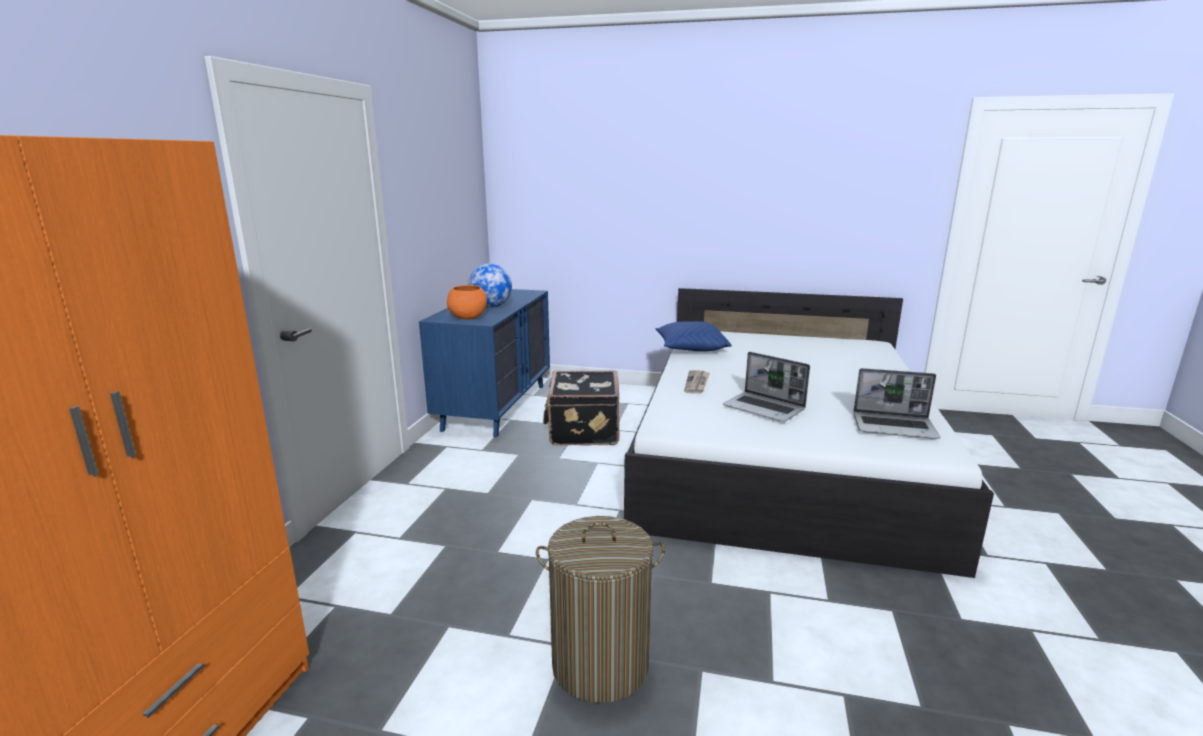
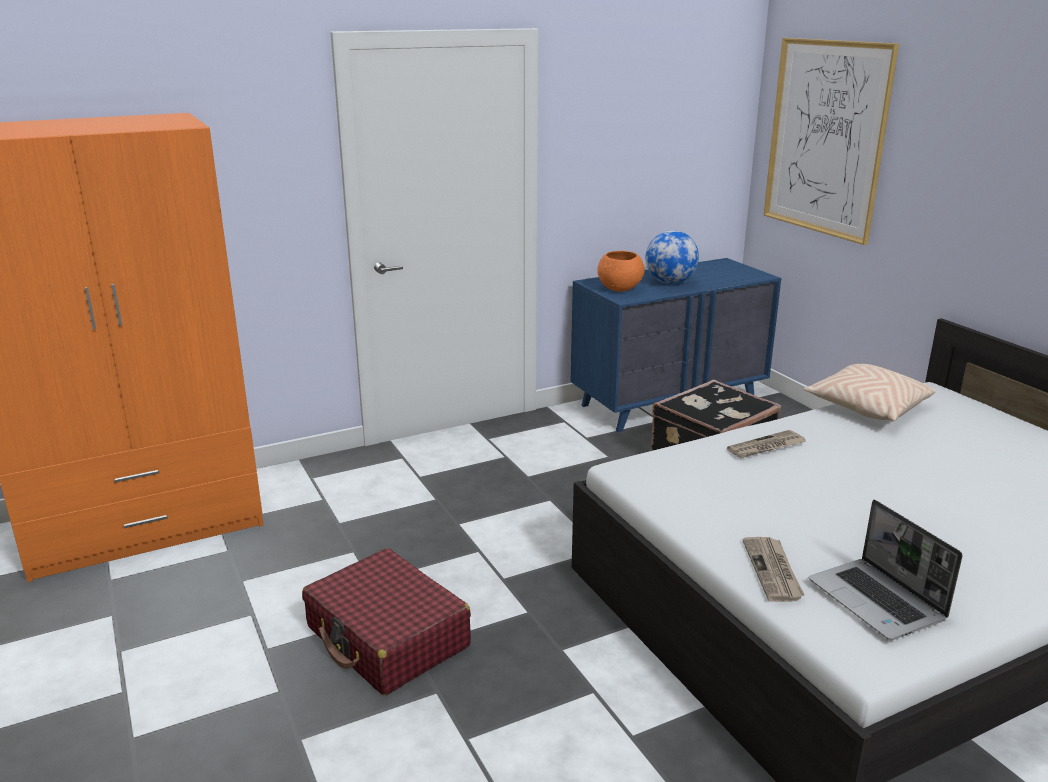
camera: 50 degrees right, 5 degrees up
(557, 185) = (826, 138): none -> picture
(600, 665) = (387, 638): laundry basket -> red suitcase
(690, 349) = (867, 407): blue pillow -> beige pillow
(765, 408) = (771, 504): laptop -> none
(838, 437) = (773, 571): none -> newspaper

